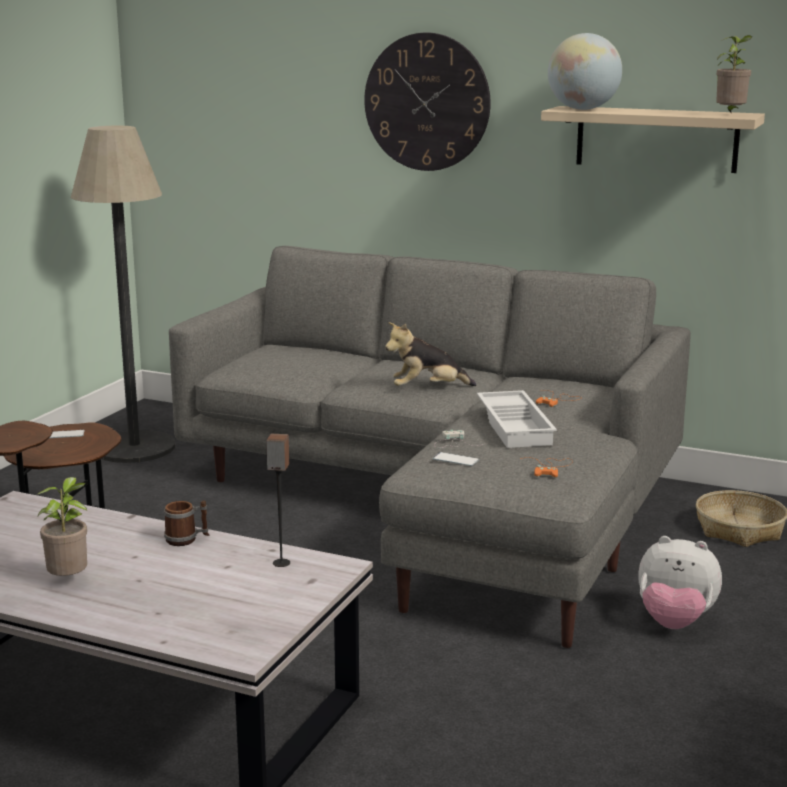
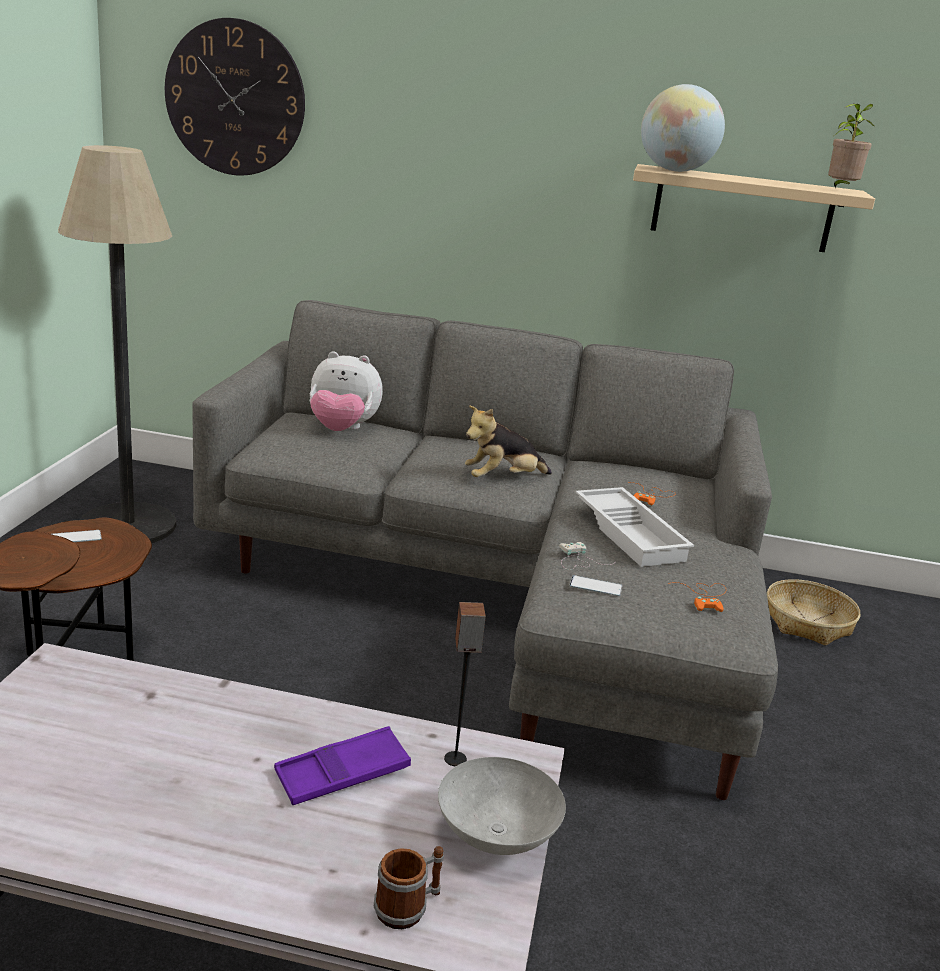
camera: 15 degrees left, 5 degrees up
(70, 581) = (183, 814): potted plant -> none
(187, 539) = (315, 722): mug -> mug (408, 907)
(192, 566) = (342, 774): none -> purple tray
(288, 603) = (498, 835): none -> grey bowl
(427, 102) = (484, 147): wall clock -> wall clock (235, 98)
(674, 622) = (811, 754): plush toy -> plush toy (342, 430)

